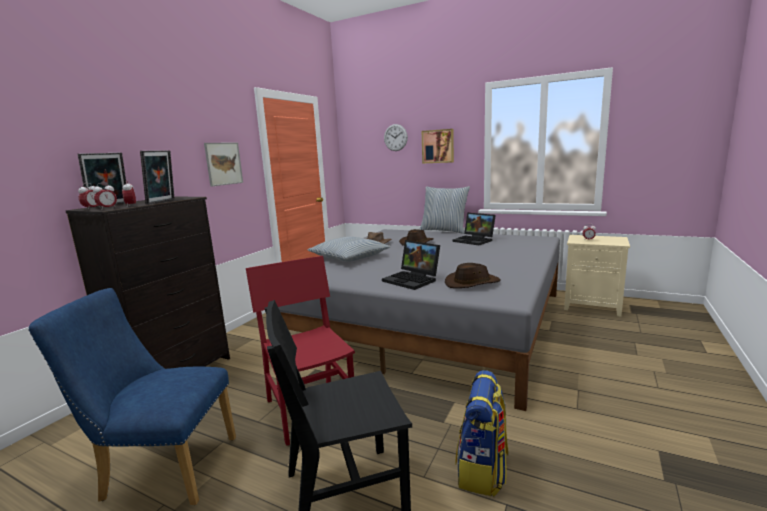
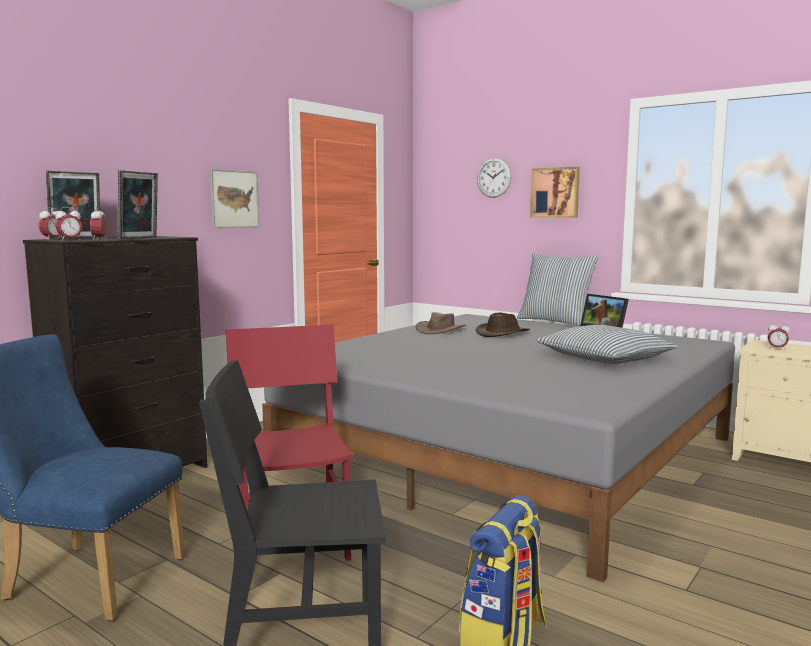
camera: 10 degrees right, 5 degrees down
(349, 257) = (393, 343): pillow -> pillow (604, 358)
(413, 280) = (466, 375): laptop -> none
(472, 283) = (550, 386): brown hat -> none

